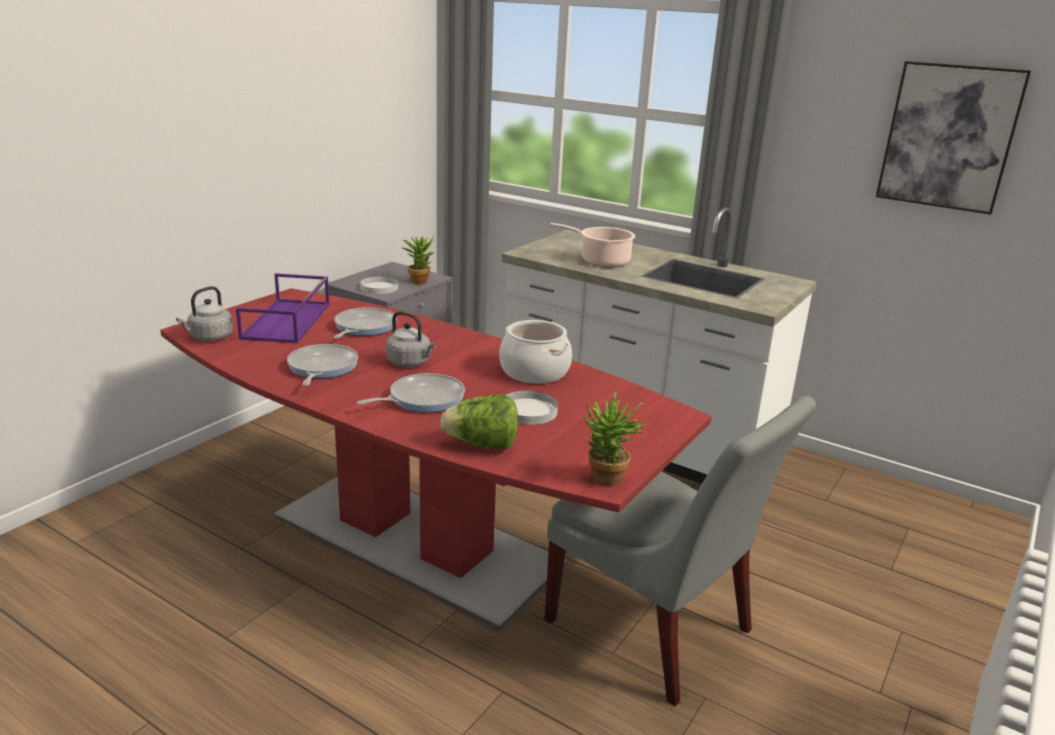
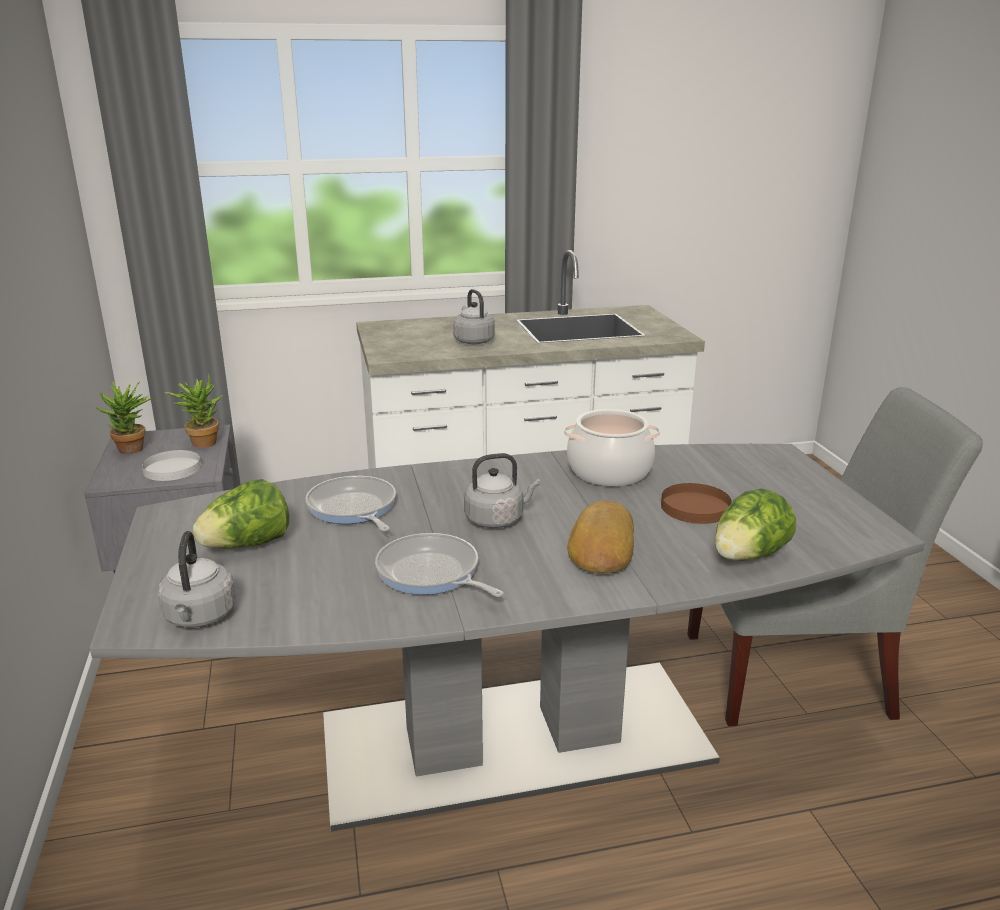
camera: 45 degrees left, 0 degrees up
(287, 321) = (247, 545): purple tray -> lettuce
(415, 539) = (512, 739): red dining table -> grey dining table
(422, 399) = (600, 546): frying pan -> bread
(529, 411) = (696, 507): white plate -> brown plate
(601, 261) = (473, 340): cooking pot -> grey kettle
(606, 481) = (878, 530): potted plant -> potted plant (132, 451)
(949, 137) = (721, 146): picture -> none

